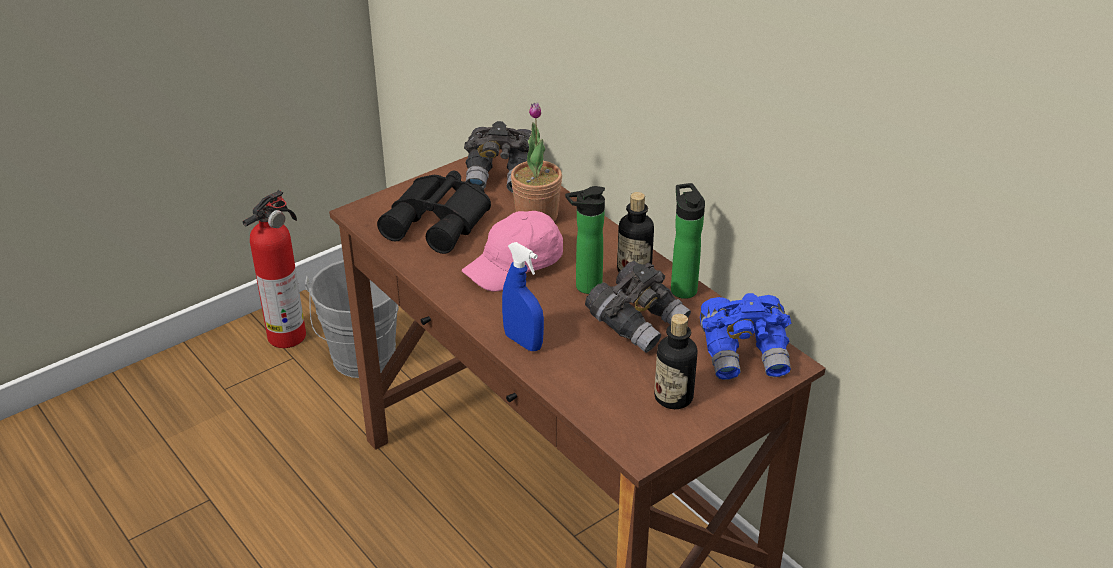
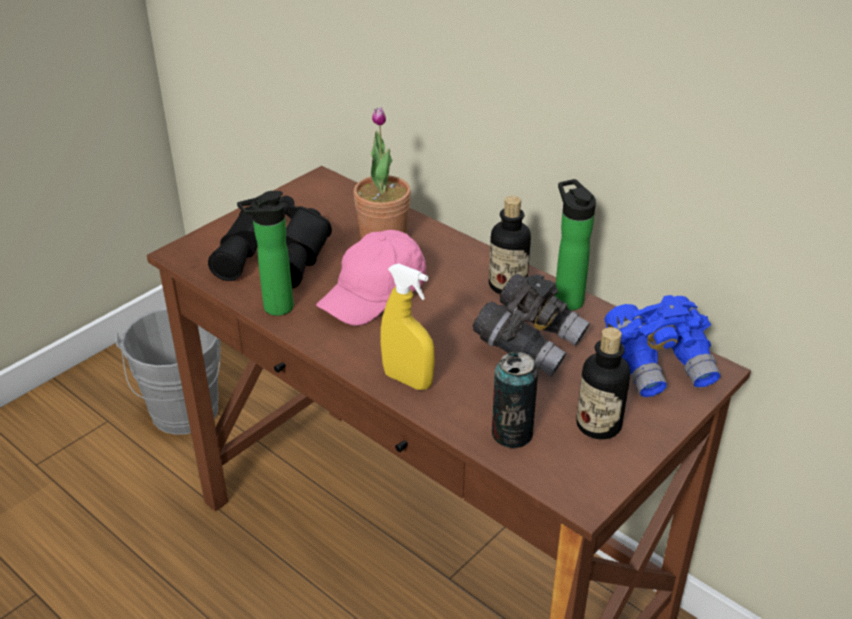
camera: 10 degrees left, 0 degrees up
(289, 334) = (99, 396): fire extinguisher -> none
(502, 176) = (333, 199): grey binoculars -> none
(523, 342) = (407, 380): blue spray bottle -> yellow spray bottle
(584, 287) = (459, 310): bottle -> bottle (274, 308)
(597, 395) = (512, 434): none -> can

